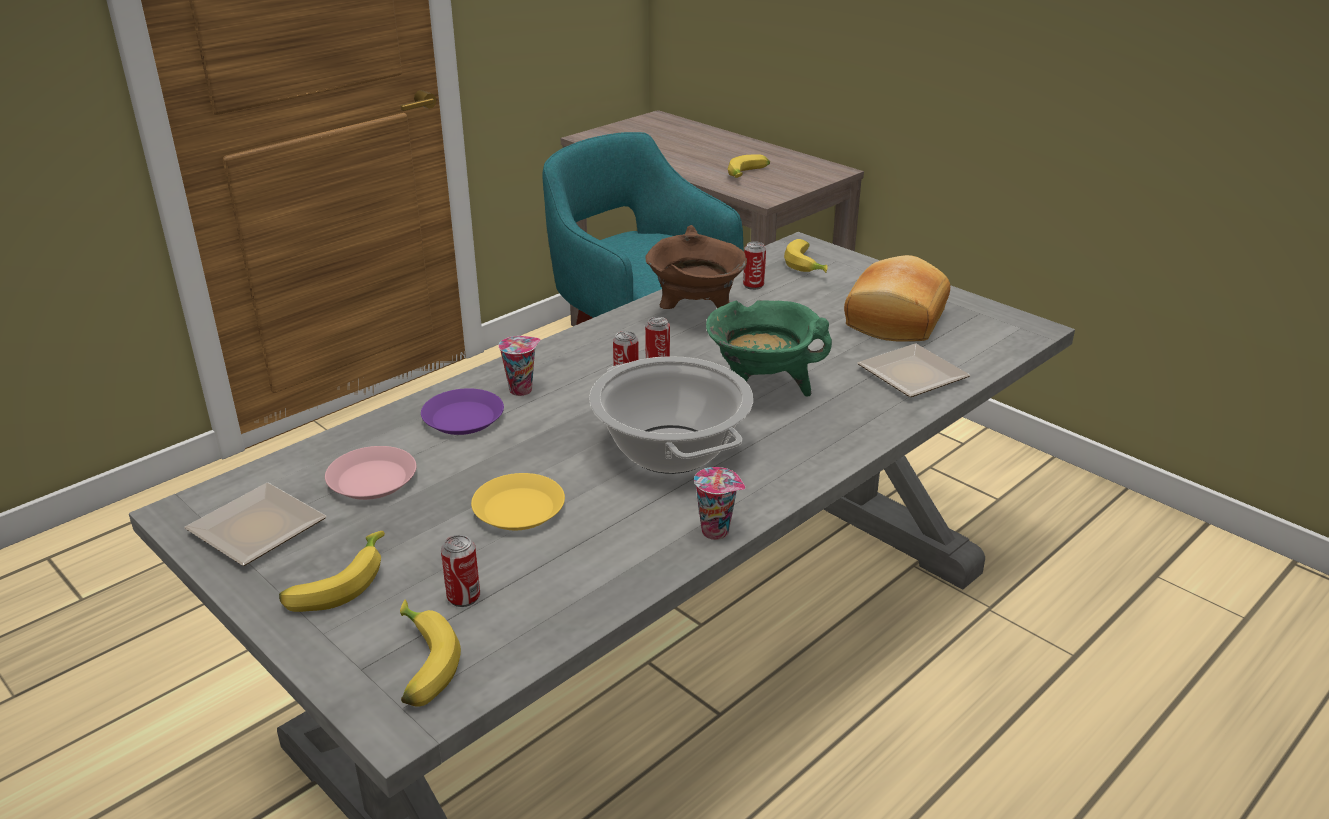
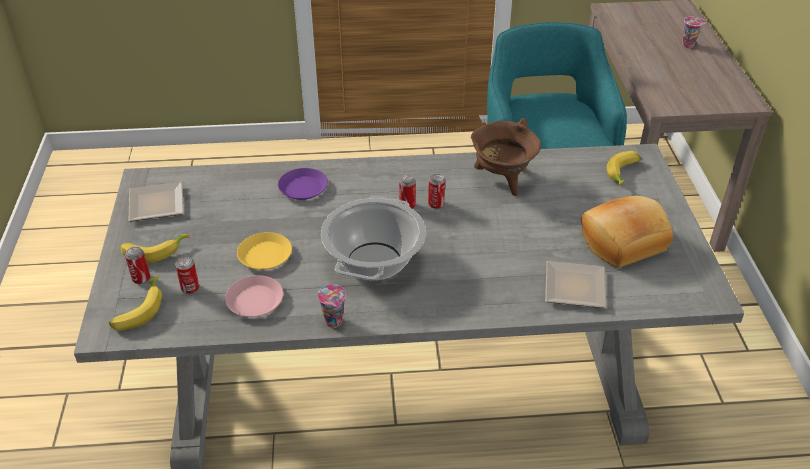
camera: 40 degrees right, 10 degrees up
(371, 480) = (226, 203): pink plate -> pink plate (254, 300)
(522, 389) = (350, 184): cup -> cup (688, 45)
(748, 175) = (677, 82): banana -> none
(753, 285) = (567, 173): can -> can (141, 278)
(762, 390) = (471, 250): green cooking pot -> none

